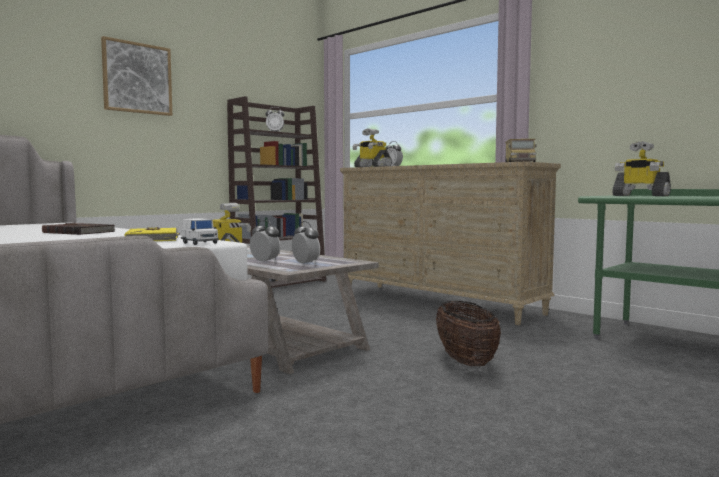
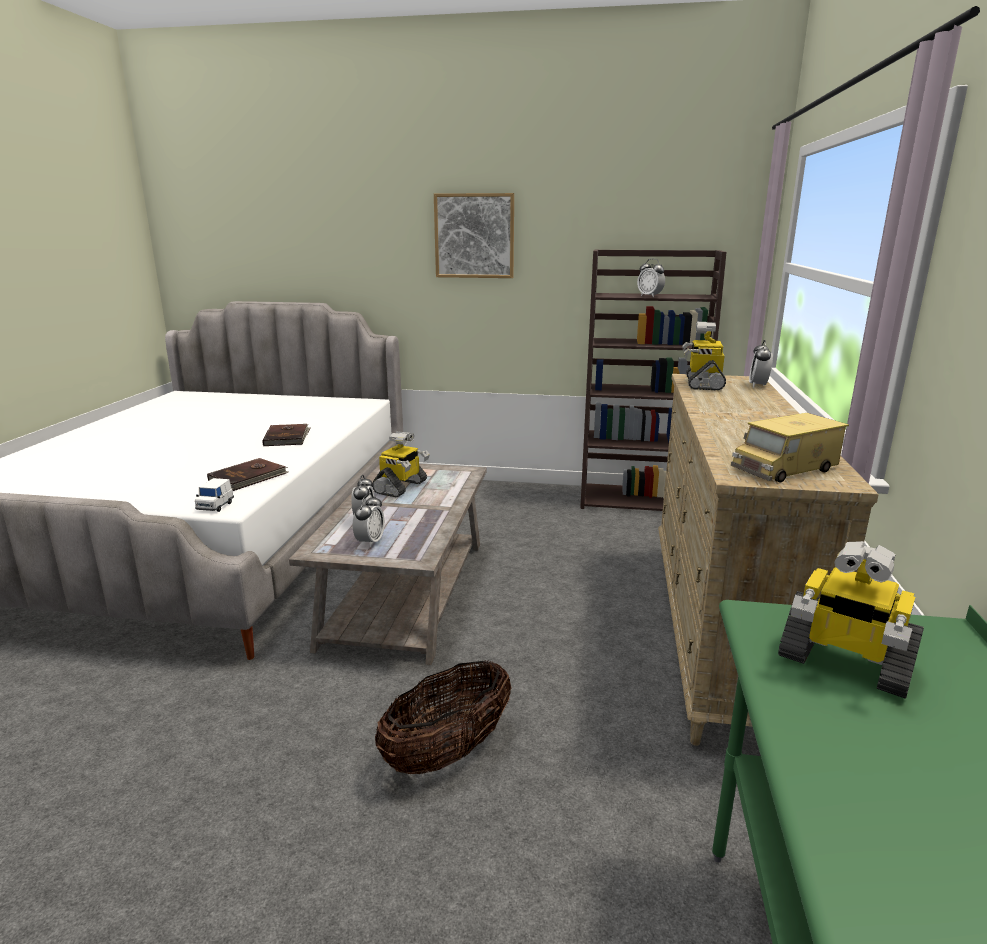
camera: 55 degrees right, 15 degrees up
(153, 238) = (249, 477): yellow book -> brown book
(640, 196) = (843, 663): toy robot -> toy robot turned 60 degrees counterclockwise

